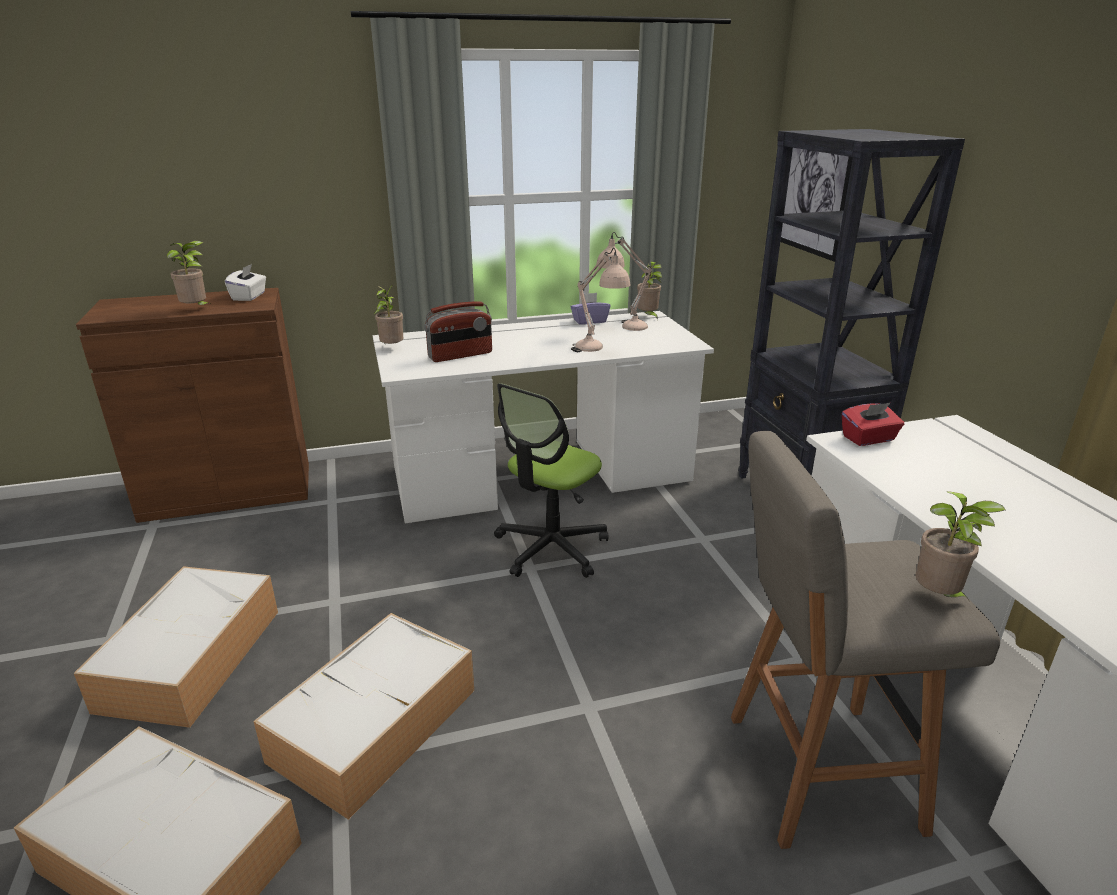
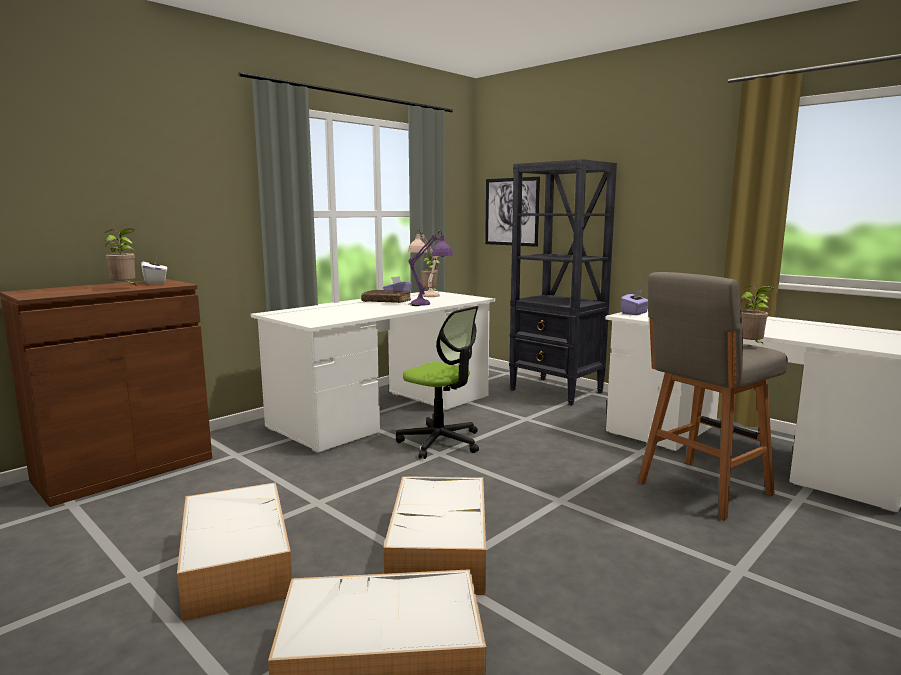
camera: 30 degrees left, 15 degrees down
(392, 348) = (282, 316): potted plant -> none
(460, 355) = (342, 314): radio -> none
(551, 548) = (440, 442): office chair -> office chair turned 60 degrees counterclockwise
(556, 333) = (386, 301): none -> brown book
(598, 351) = (430, 304): beige table lamp -> purple table lamp
(868, 439) = (635, 313): red tissue box -> purple tissue box

